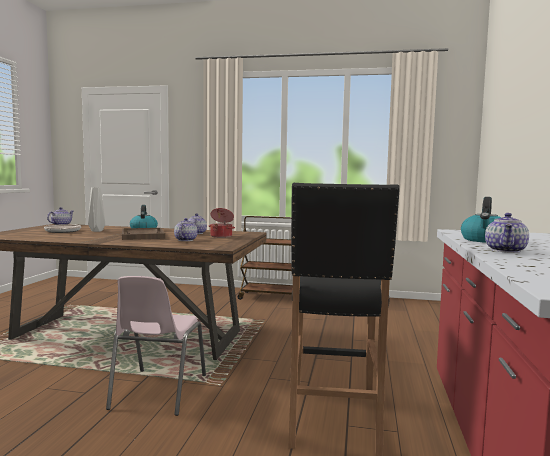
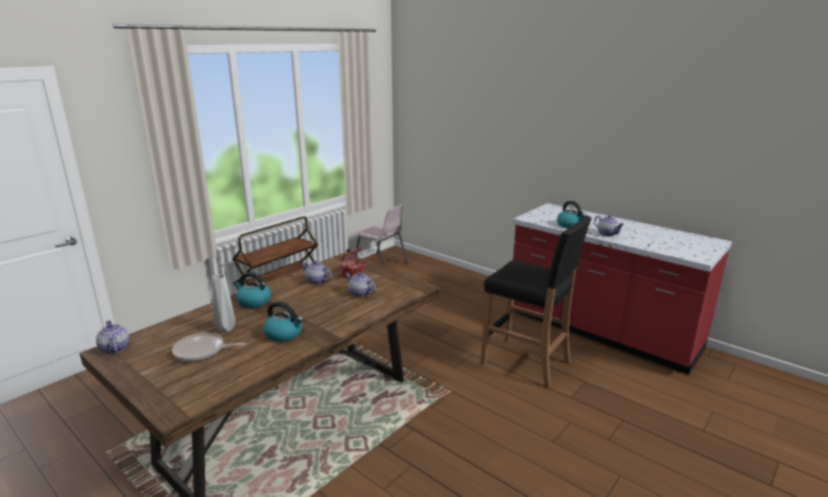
camera: 60 degrees left, 15 degrees up
(95, 237) = (284, 334): none -> kettle
(142, 235) = (304, 308): brown tray -> none
(157, 392) = (440, 424): pink chair -> pink chair (381, 264)

